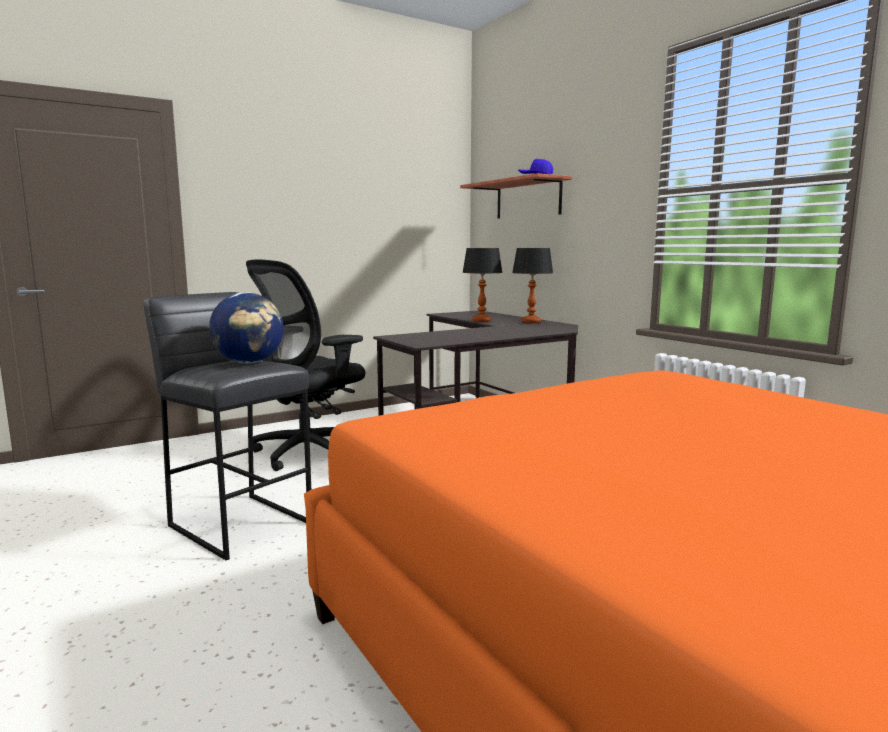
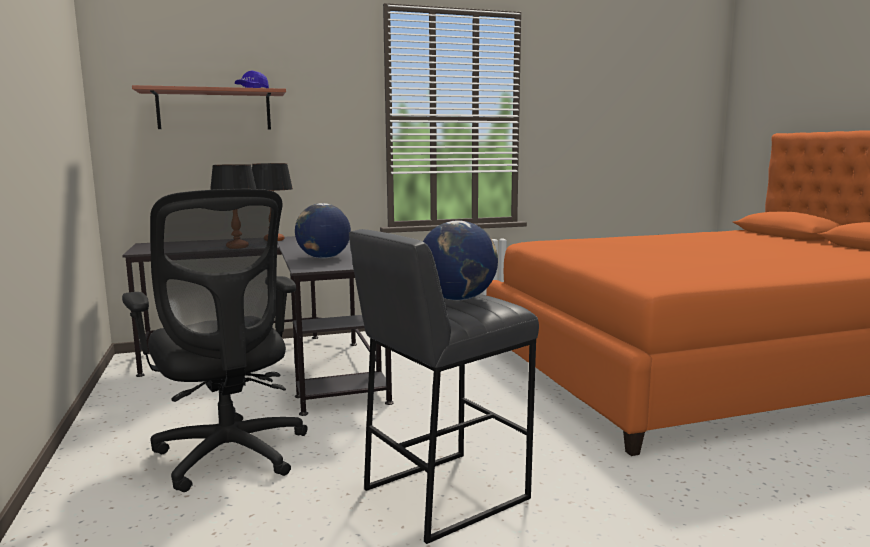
camera: 75 degrees left, 0 degrees up
(446, 335) = (323, 258): none -> globe

